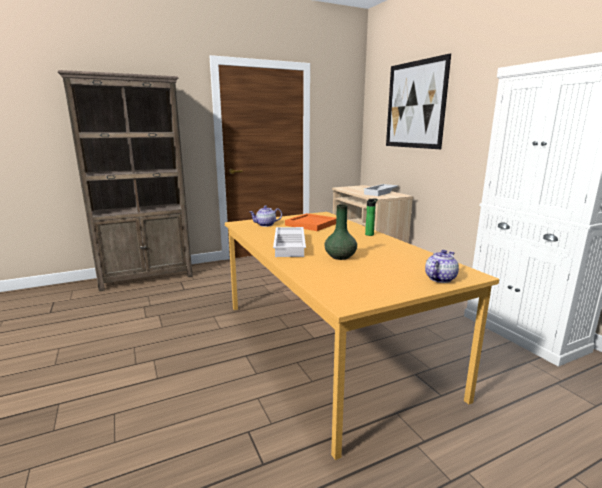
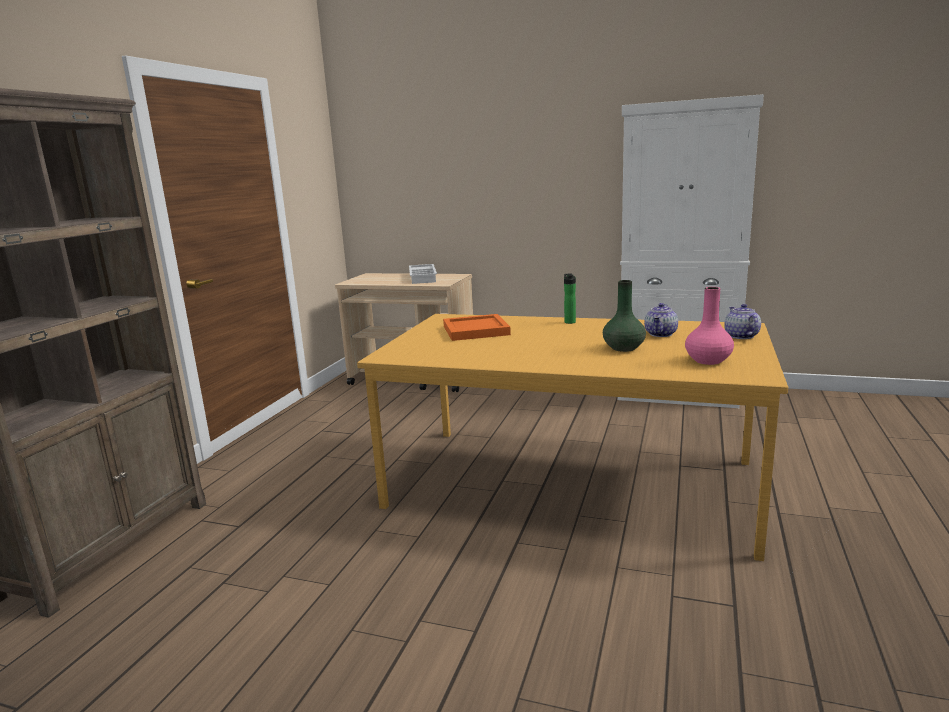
camera: 45 degrees left, 0 degrees up
(265, 225) = (427, 347): teapot -> teapot (661, 334)
(290, 246) = (545, 356): white tray -> none
(355, 282) = (708, 361): none -> pink vase
(415, 105) = (447, 147): picture -> none

